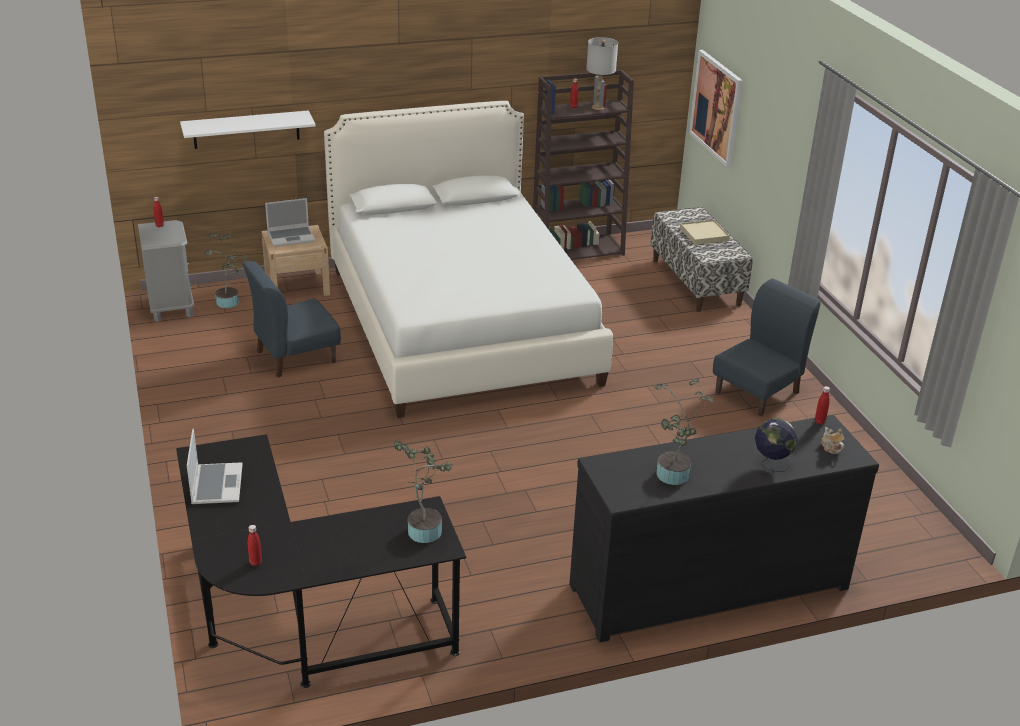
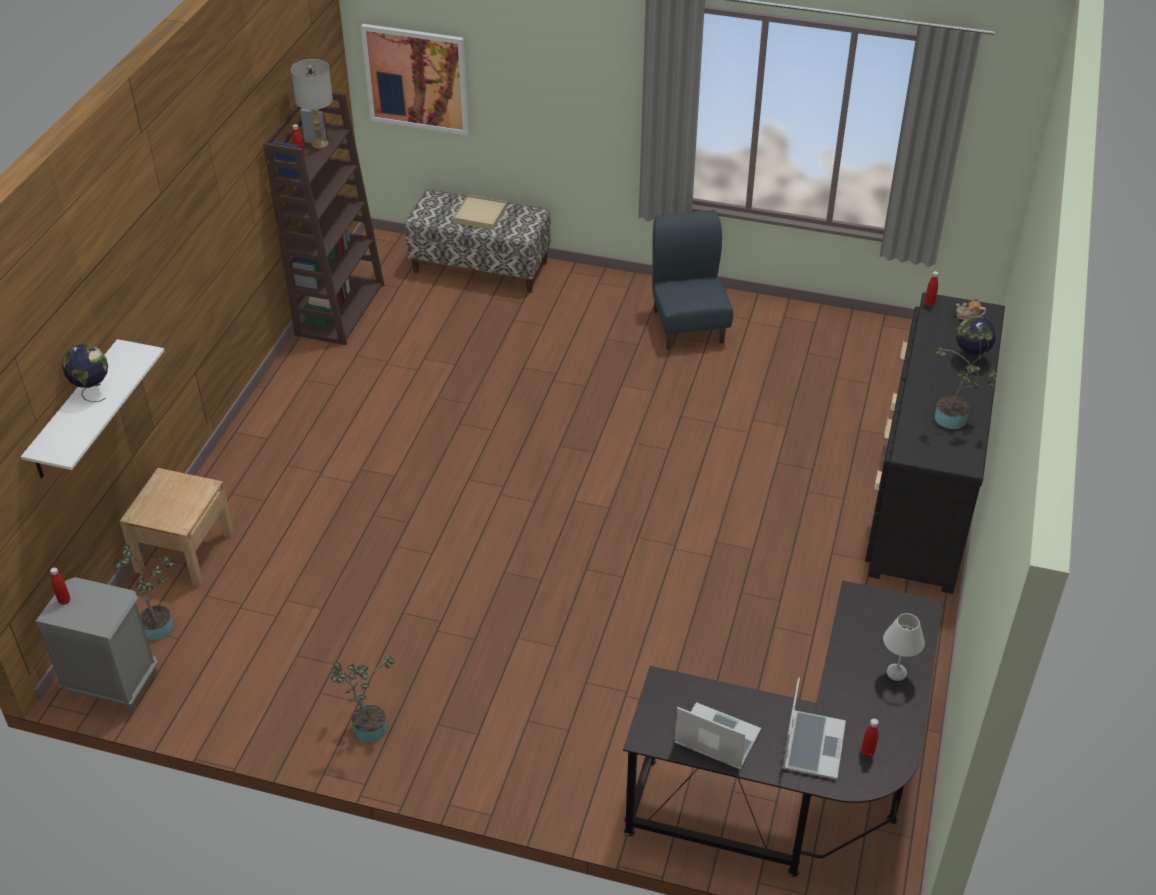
camera: 55 degrees left, 10 degrees up
(254, 119) = (92, 391): none -> globe
(291, 237) = (164, 500): laptop -> laptop (812, 745)
(295, 356) = (336, 613): blue chair -> none
(357, 553) = (895, 672): none -> white table lamp
(425, 529) = (887, 611): potted plant -> potted plant (366, 726)
(461, 324) = (398, 456): white bed -> none

